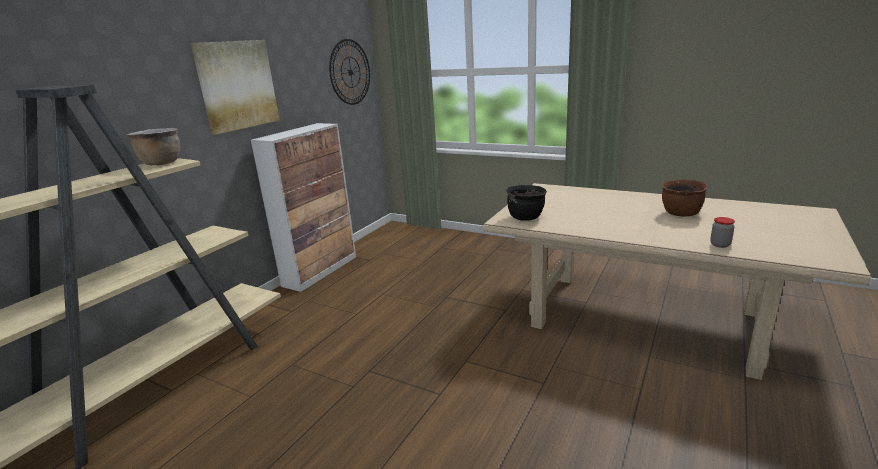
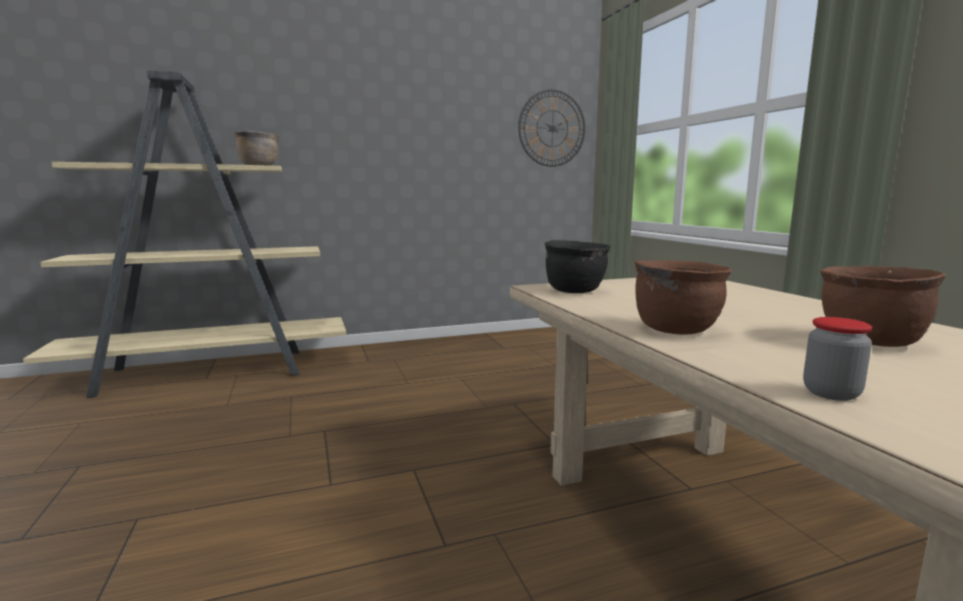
camera: 40 degrees right, 10 degrees down
(237, 85) = (389, 118): picture -> none
(321, 271) = (447, 341): cabinet -> none
(624, 230) = (675, 329): none -> brown cooking pot

